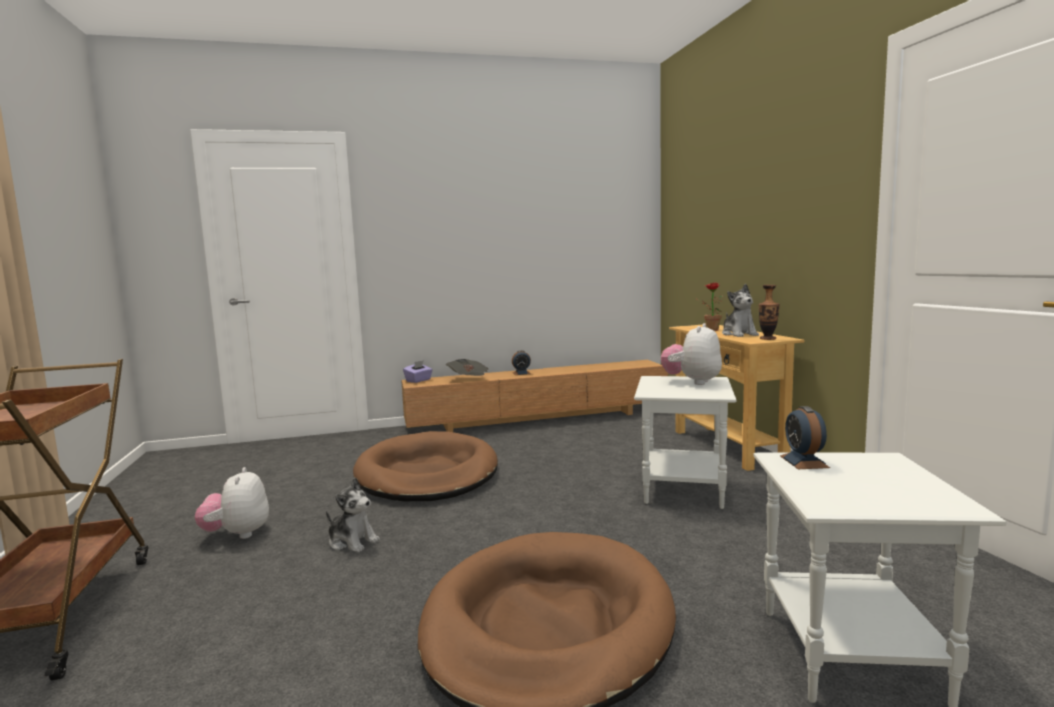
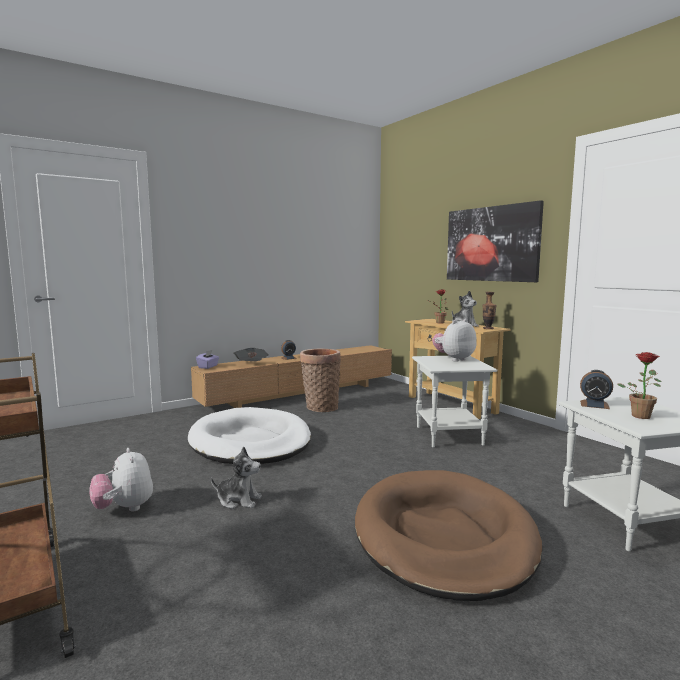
camera: 20 degrees left, 0 degrees up
(427, 474) = (250, 442): brown dog bed -> white dog bed
(546, 437) = (320, 407): none -> basket
(692, 382) = (454, 359): plush toy -> plush toy turned 45 degrees clockwise
(782, 214) = (491, 244): none -> picture
(804, 461) = (594, 405): alarm clock -> alarm clock turned 45 degrees counterclockwise
(858, 484) = (640, 415): none -> potted plant

